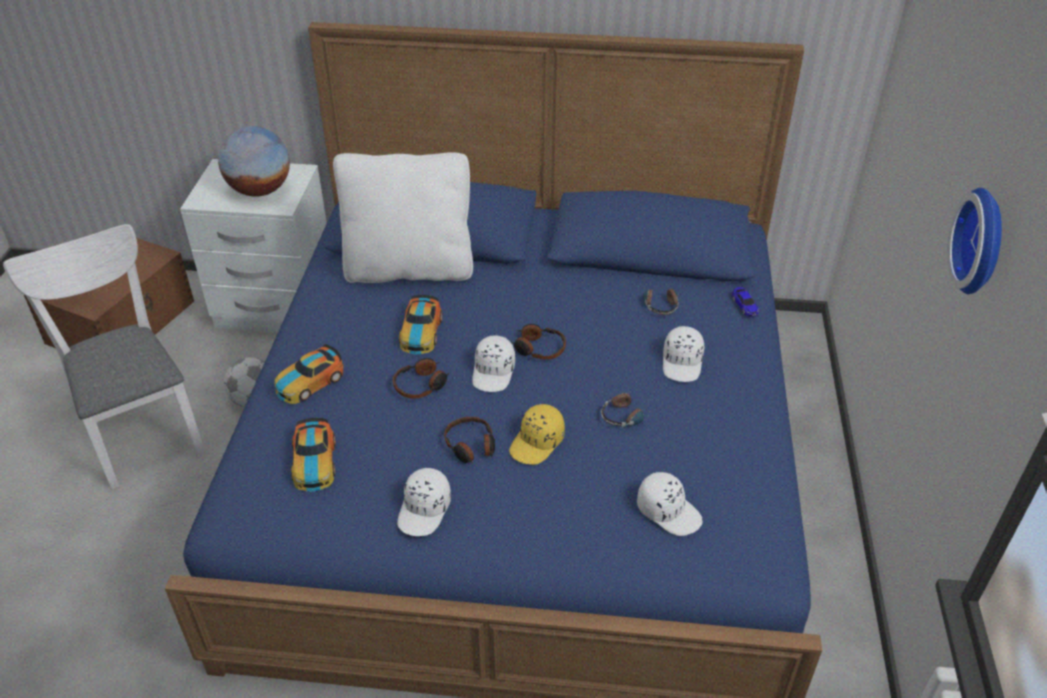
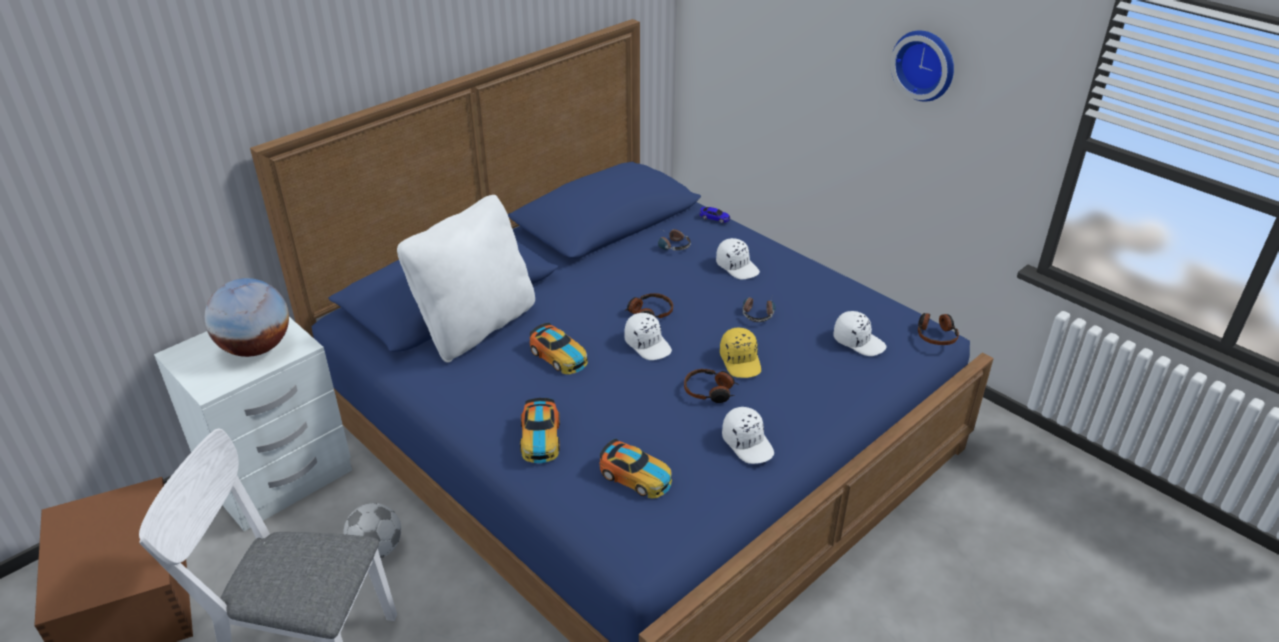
camera: 50 degrees left, 5 degrees down
(421, 385) = (618, 383): headphones -> headphones (935, 335)
(669, 511) = (858, 341): white cap -> white cap turned 45 degrees clockwise

